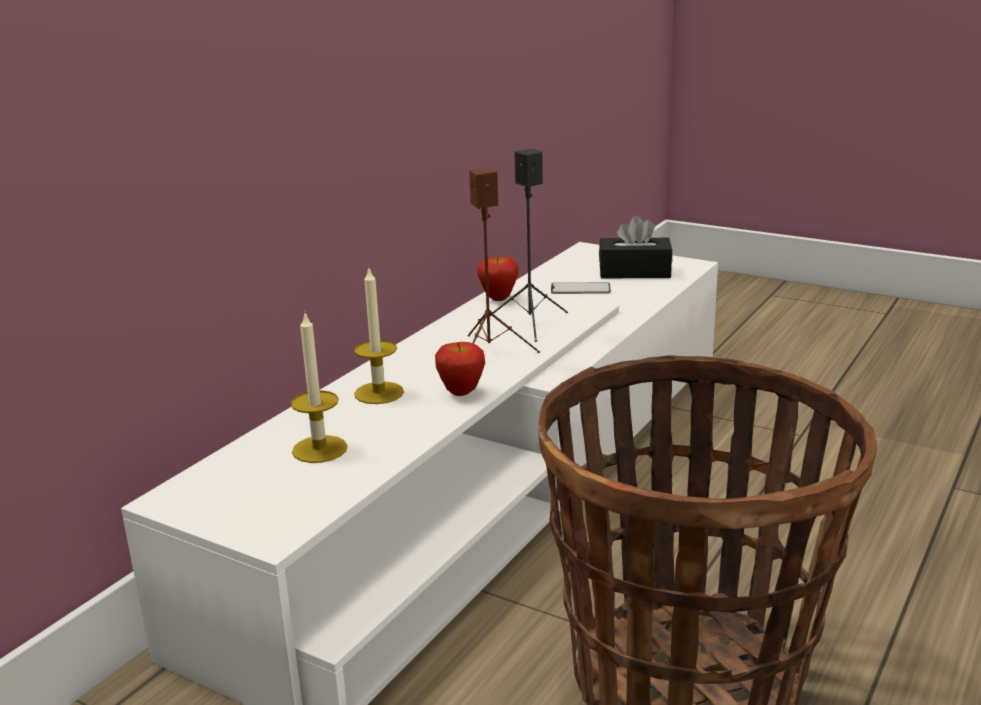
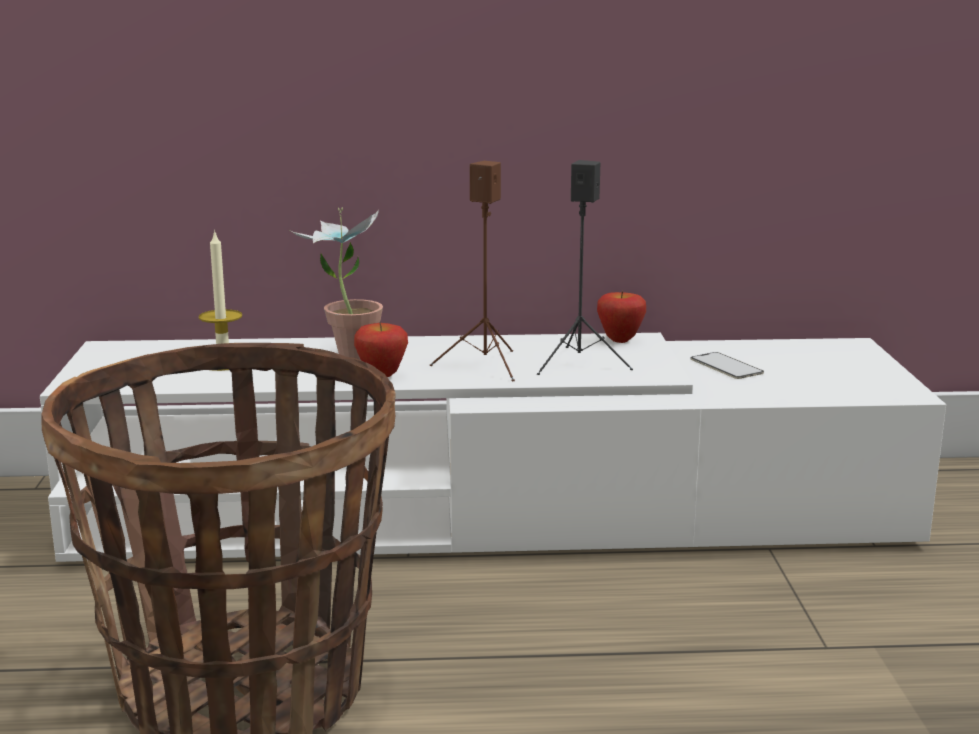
camera: 55 degrees right, 5 degrees down
(379, 393) = (346, 353): candle -> potted plant
(634, 272) = (824, 376): black tissue box -> none

